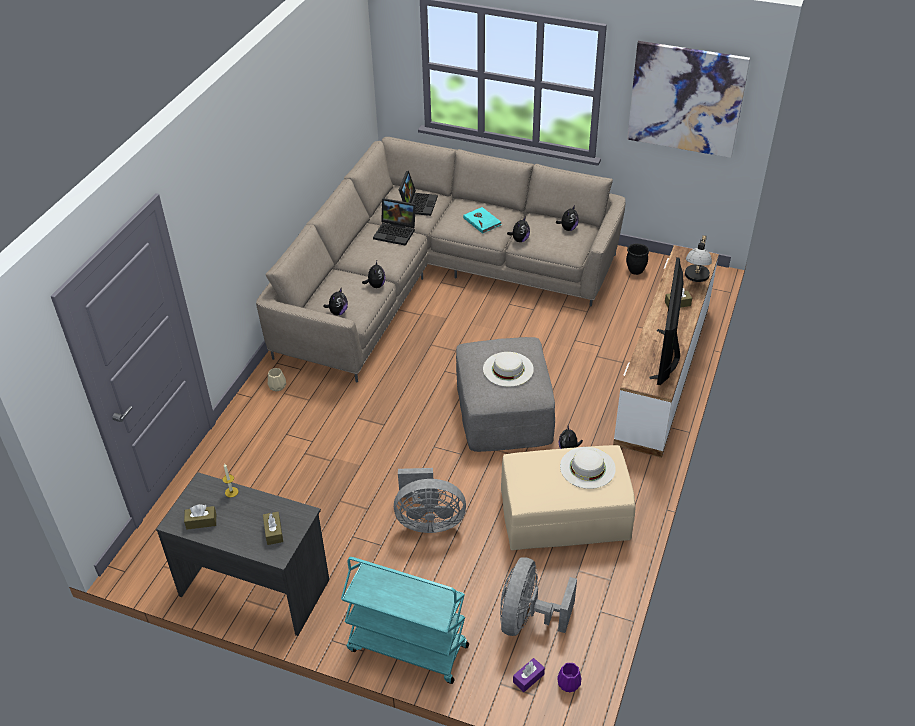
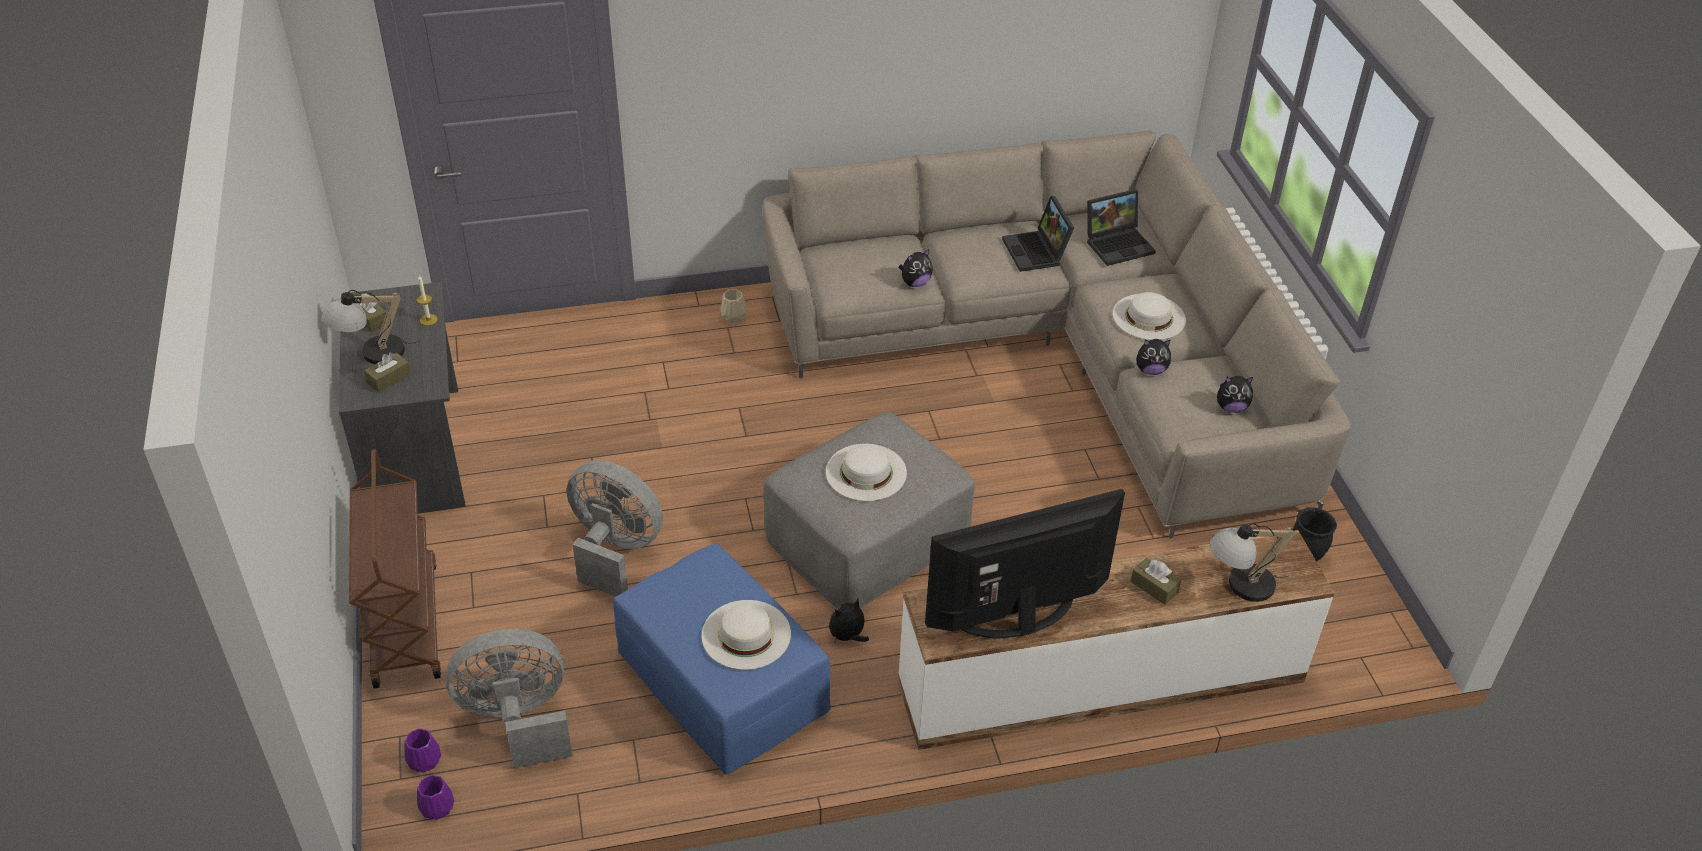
camera: 55 degrees right, 0 degrees up
(240, 533) = (372, 354): none -> table lamp
(338, 312) = (833, 275): plush toy -> none
(407, 648) = (404, 622): turquoise cart -> brown cart
(428, 521) = (614, 551): grey fan -> grey fan turned 150 degrees clockwise
(482, 221) = (1149, 317): turquoise book -> white hat
(528, 678) = (423, 761): purple tissue box -> purple vase
(564, 515) = (722, 682): beige ottoman -> blue ottoman
(686, 99) = (1478, 318): picture -> none

